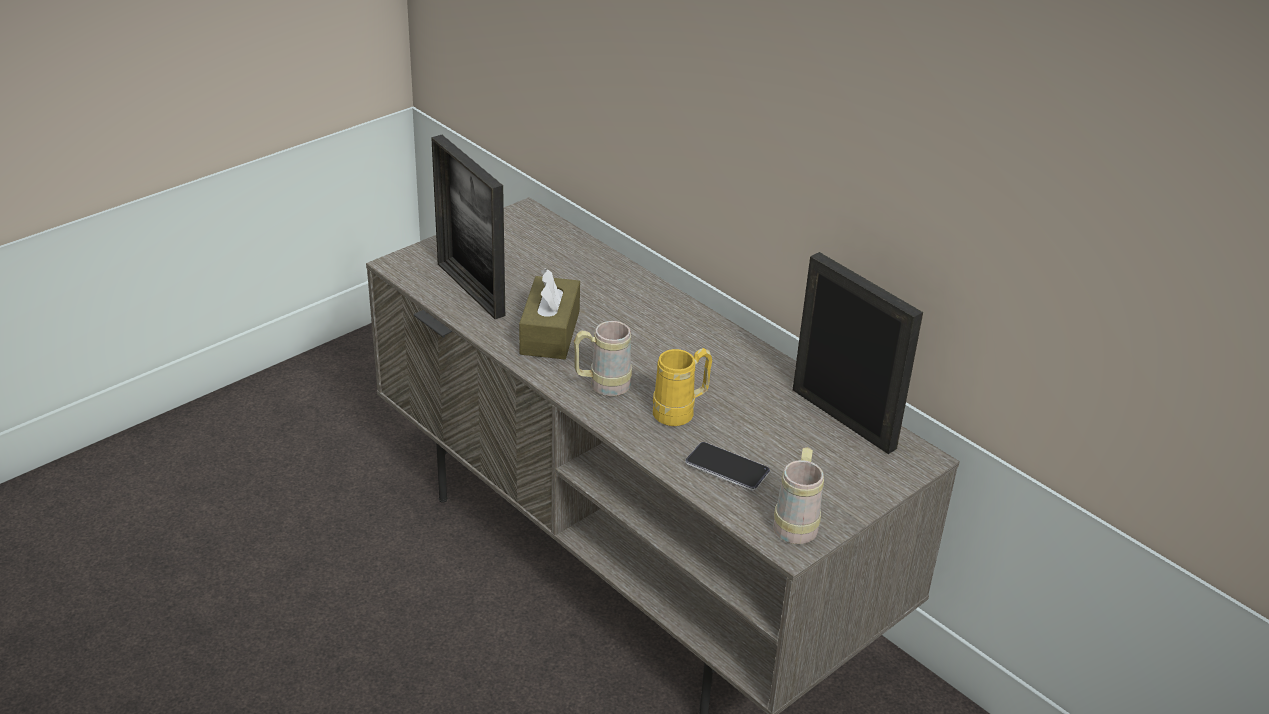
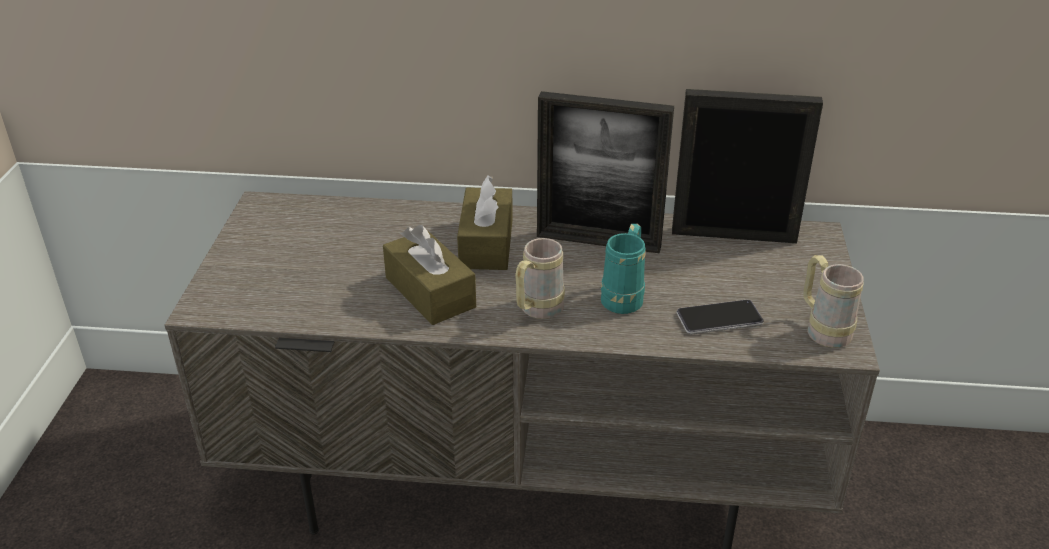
camera: 40 degrees left, 0 degrees up
(470, 289) = (305, 294): picture frame -> picture frame (598, 241)
(638, 320) = (486, 244): none -> brown tissue box
(681, 412) = (625, 296): yellow mug -> turquoise mug

